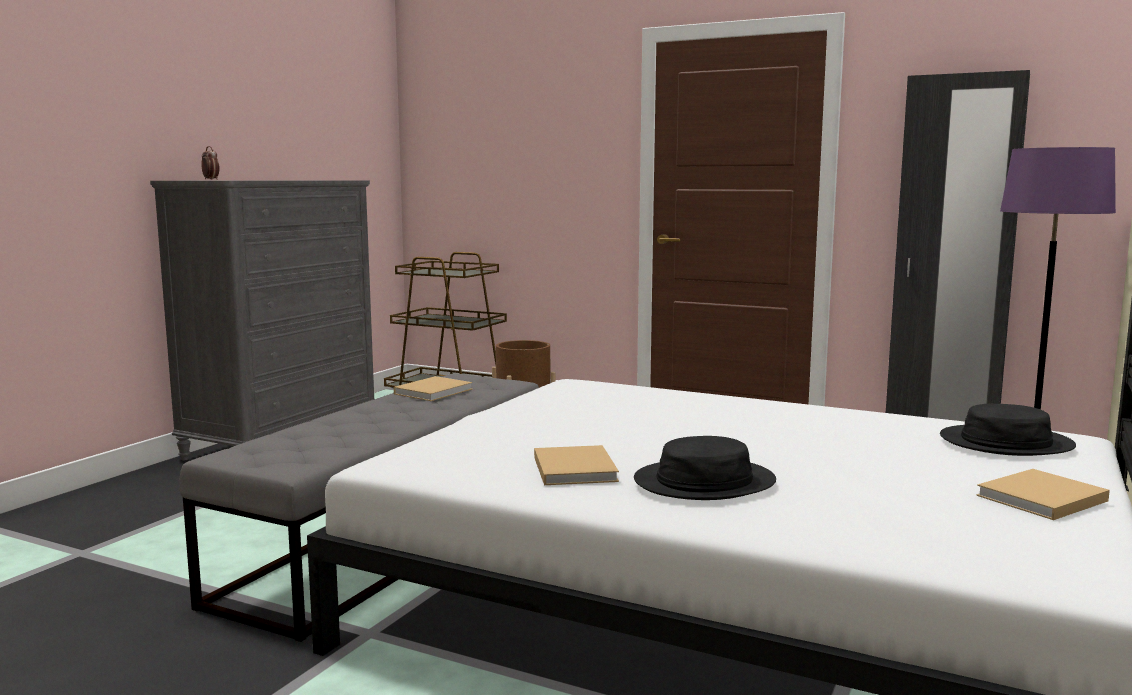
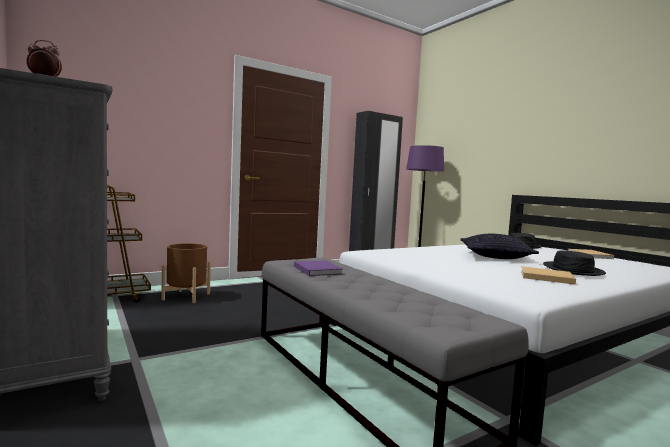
camera: 60 degrees left, 5 degrees down
(435, 391) = (317, 269): beige book -> purple book
(736, 435) = (495, 257): none -> pillow

